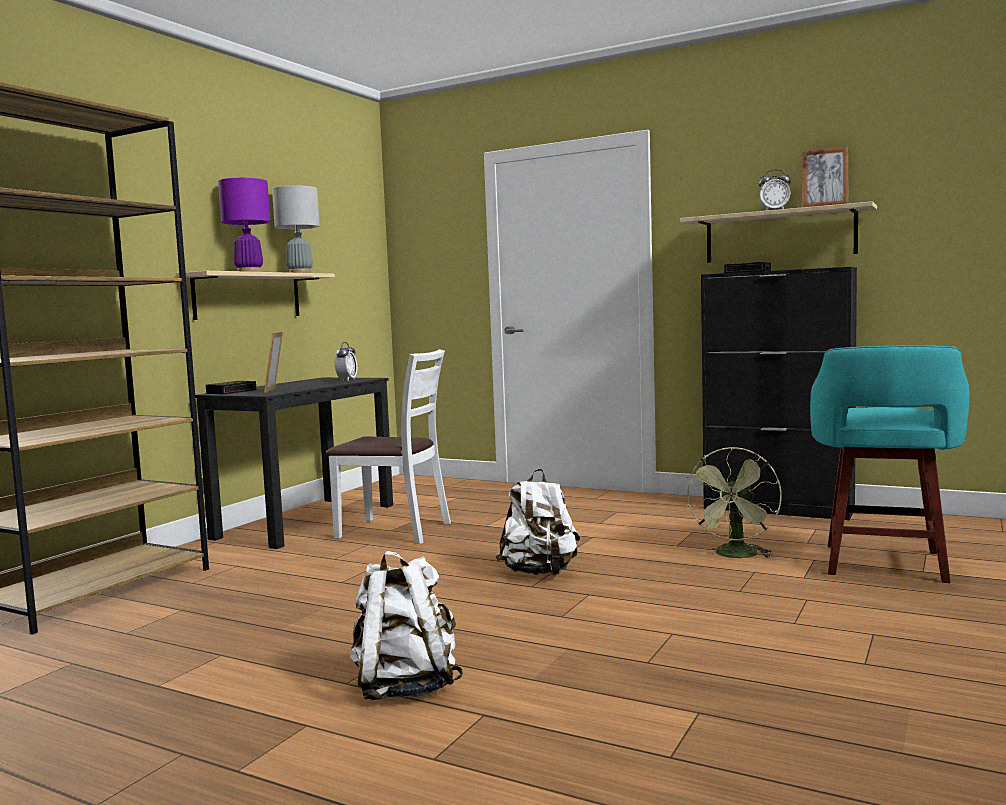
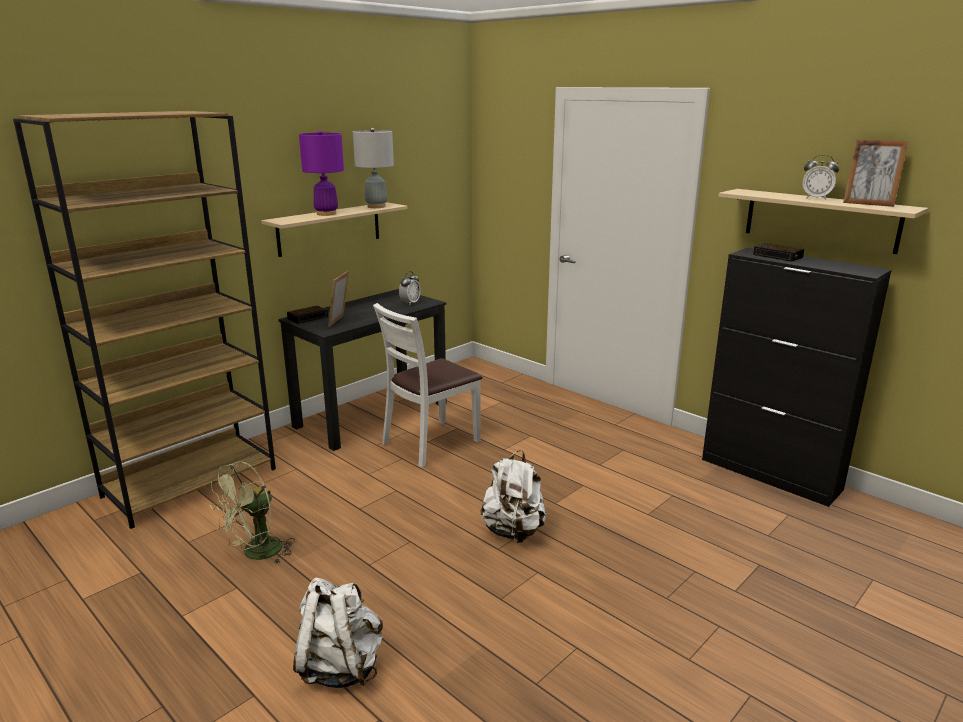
camera: 15 degrees right, 15 degrees up
(395, 531) = (430, 443): white chair -> white chair turned 105 degrees clockwise
(736, 556) = (691, 543): green fan -> green fan (256, 554)
(884, 564) = (822, 588): turquoise stool -> none

